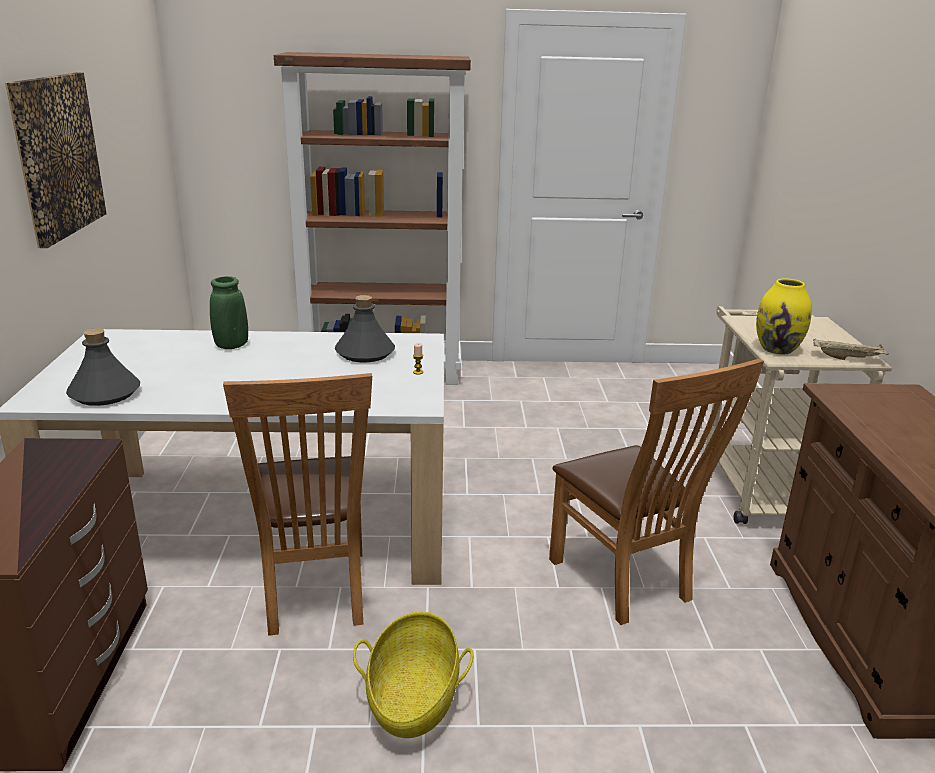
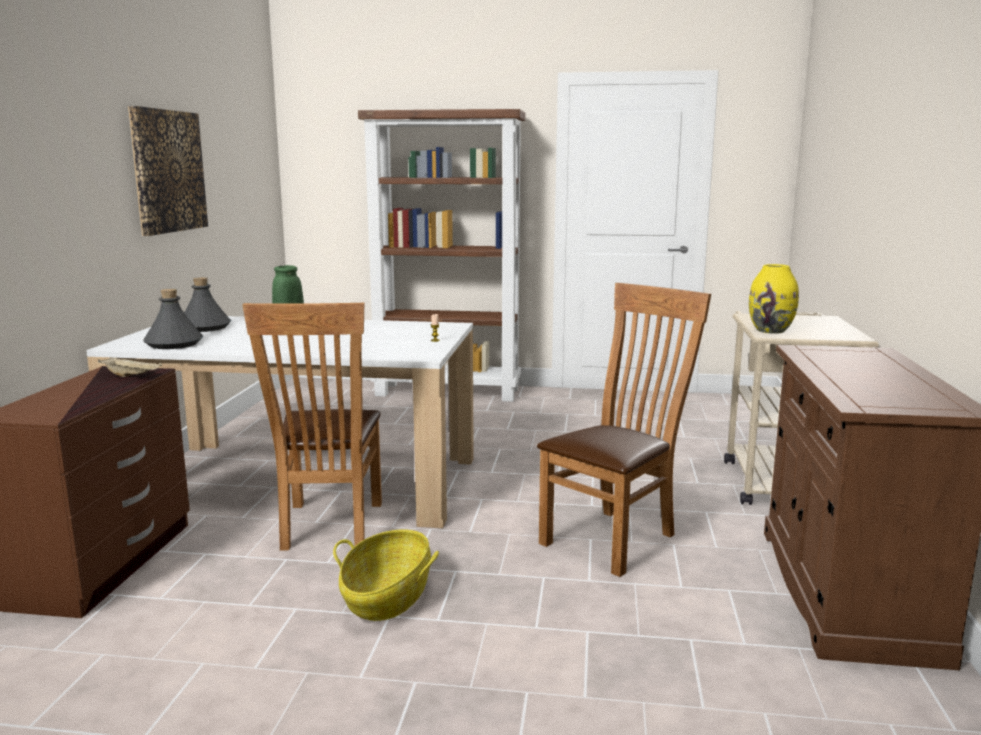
camera: 10 degrees right, 10 degrees down
(365, 353) = (397, 330): grey bottle -> grey bottle (205, 327)
(626, 583) = (615, 537): brown chair -> brown chair turned 120 degrees counterclockwise
(848, 358) = (837, 337): beige tray -> beige tray (132, 376)

